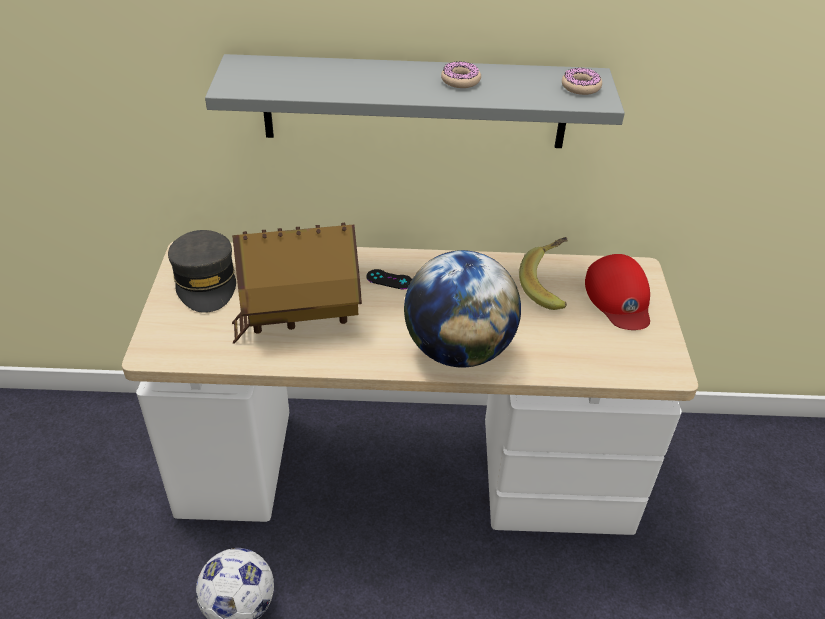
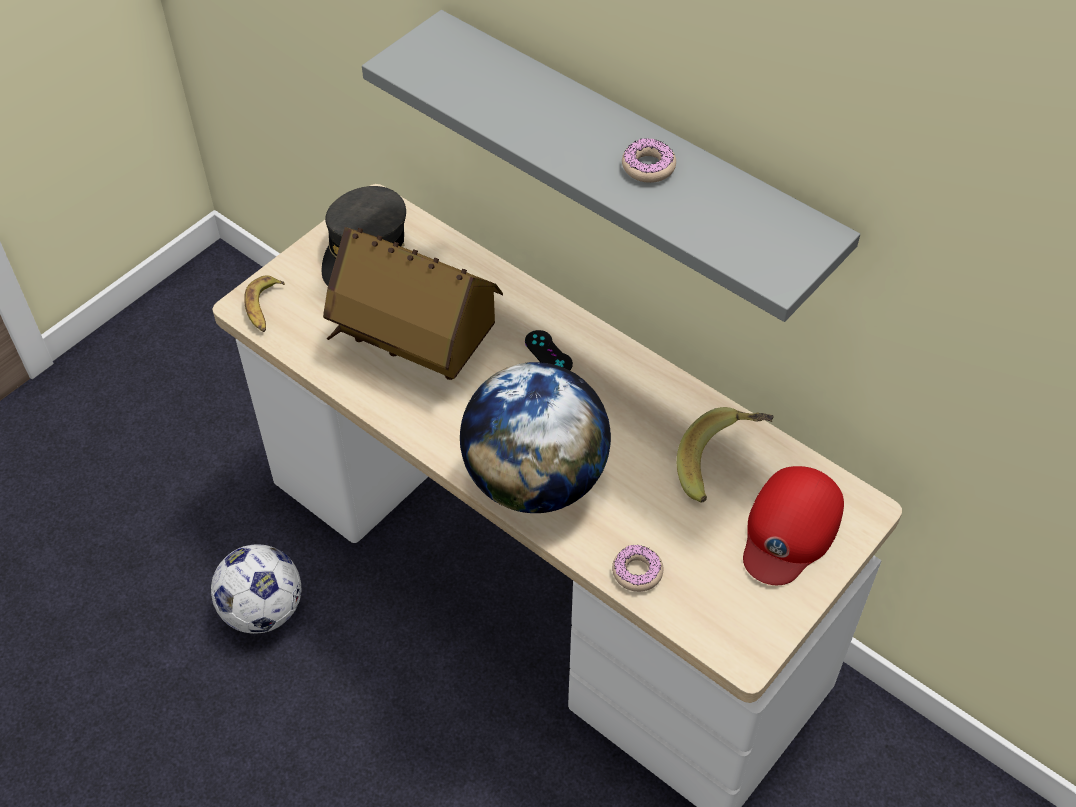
camera: 40 degrees right, 10 degrees up
(165, 348) = (264, 308): none -> banana
(580, 87) = (781, 245): donut -> donut (637, 572)

